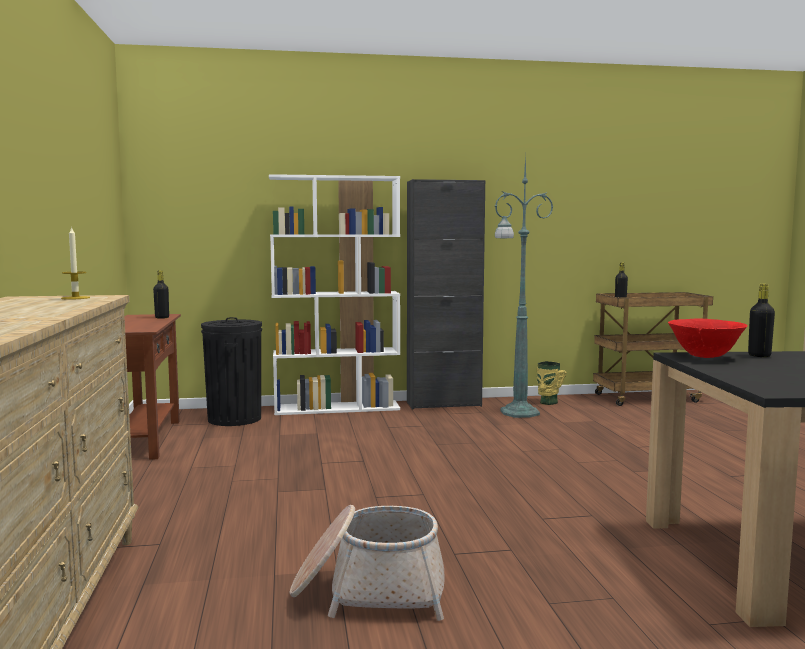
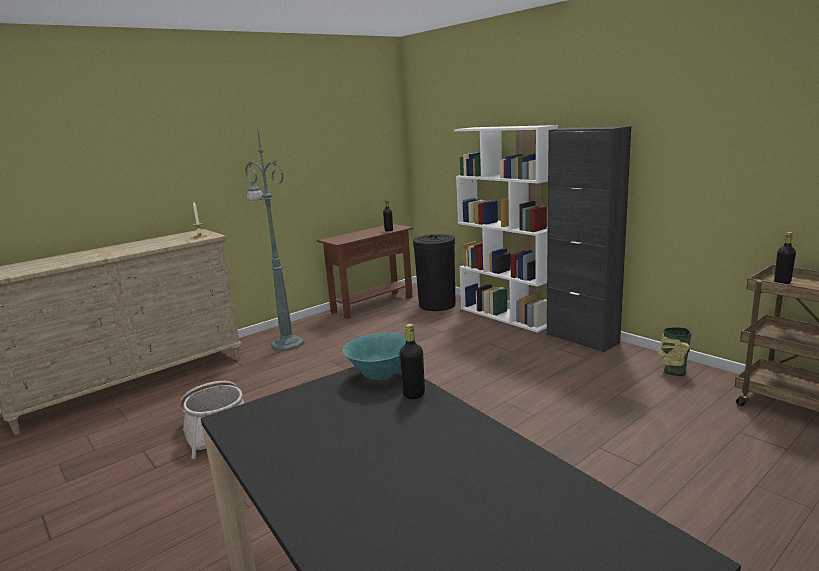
camera: 60 degrees right, 10 degrees up
(517, 413) = (611, 370): green floor lamp -> green floor lamp (286, 344)
(705, 357) = (380, 375): red bowl -> turquoise bowl

